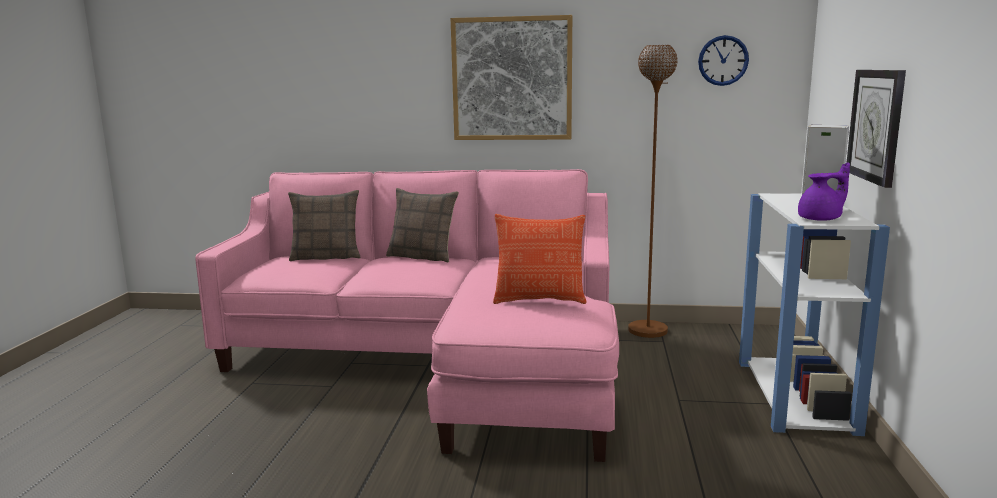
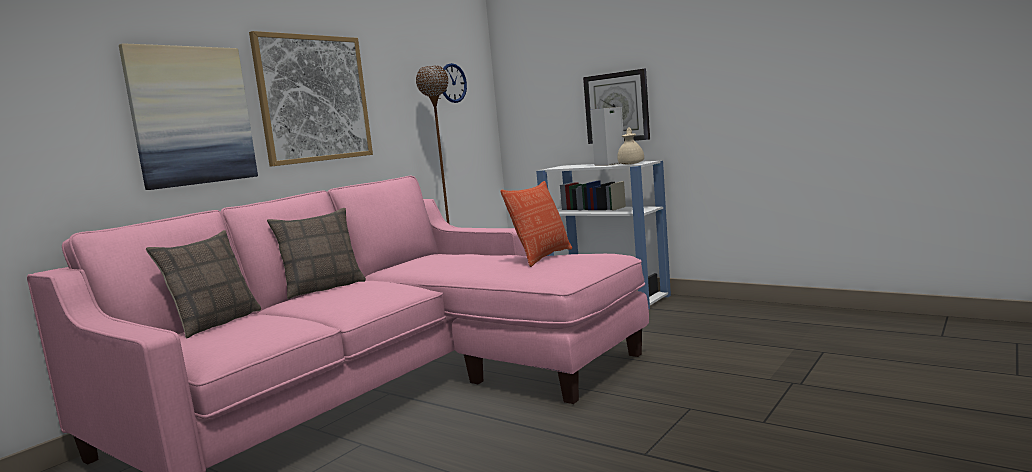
camera: 60 degrees left, 5 degrees down
(392, 92) = (191, 116): none -> picture
(821, 219) = (631, 163): purple teapot -> beige teapot

